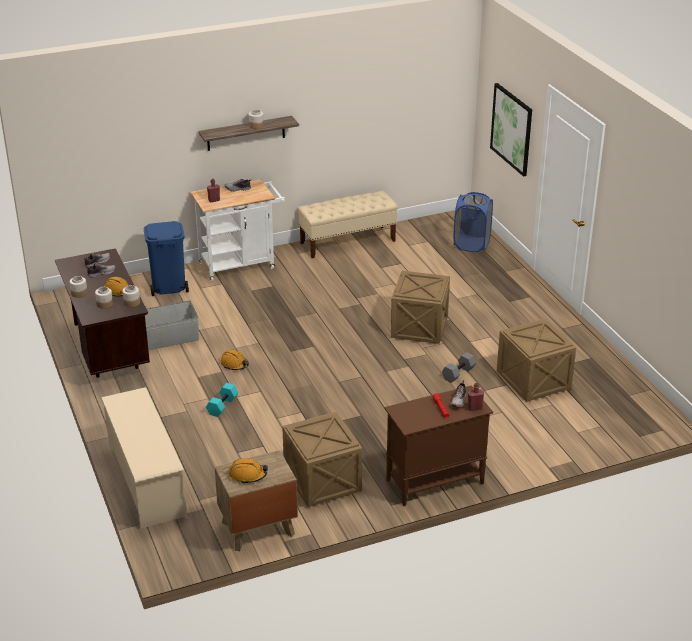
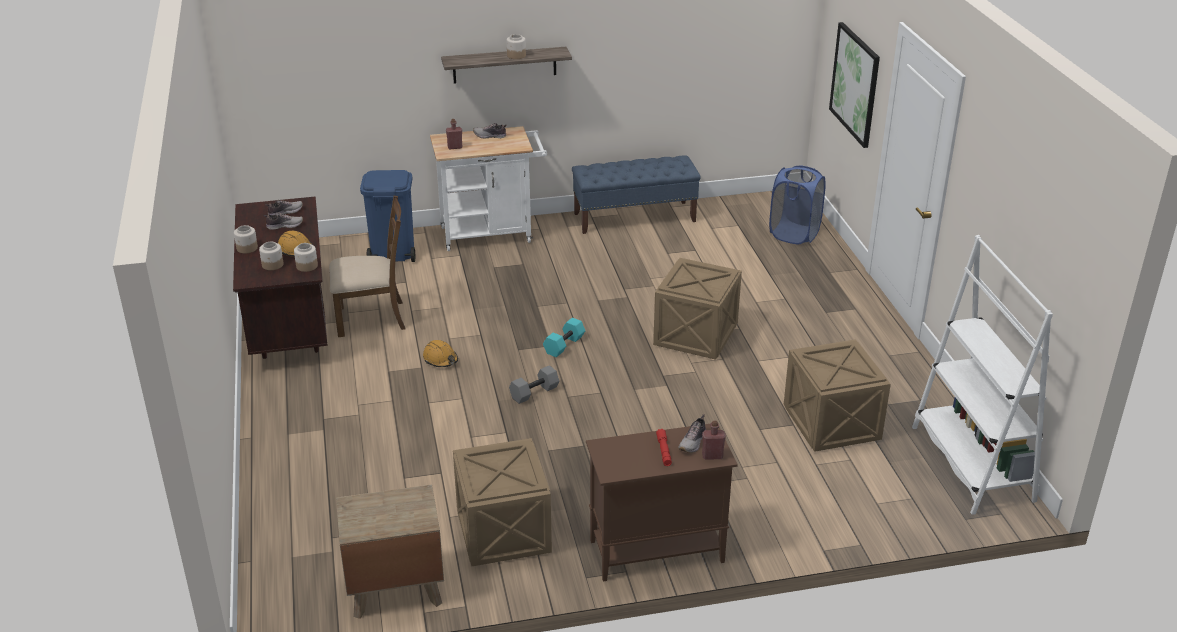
camera: 10 degrees right, 0 degrees up
(146, 481) = (273, 503): beige shoe rack -> none
(170, 338) = (372, 318): grey storage box -> brown chair
(222, 405) = (406, 412): turquoise dumbbell -> turquoise dumbbell (564, 345)
(248, 475) = (376, 515): orange hard hat -> none
(348, 242) = (635, 217): beige bench -> blue bench
(458, 374) = (731, 403): grey dumbbell -> grey dumbbell (534, 393)
(636, 398) = (972, 464): none -> white bookcase

